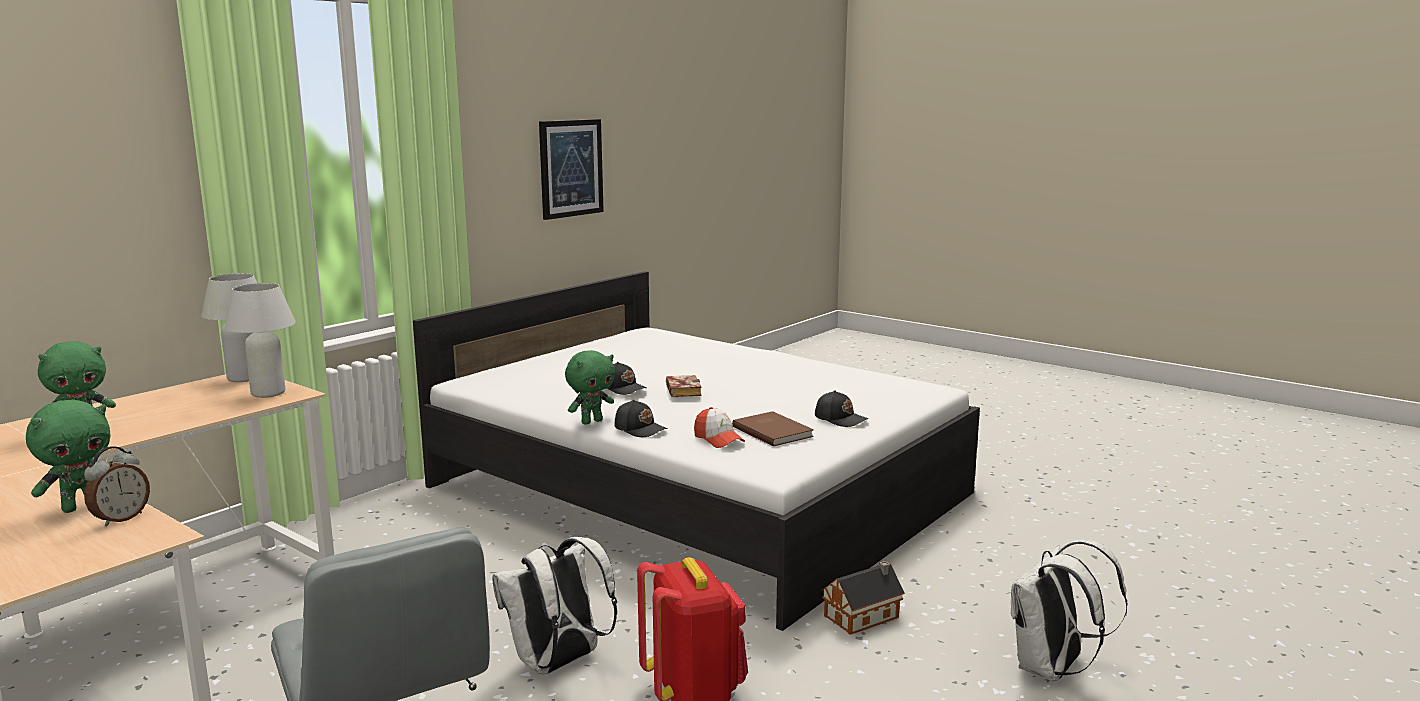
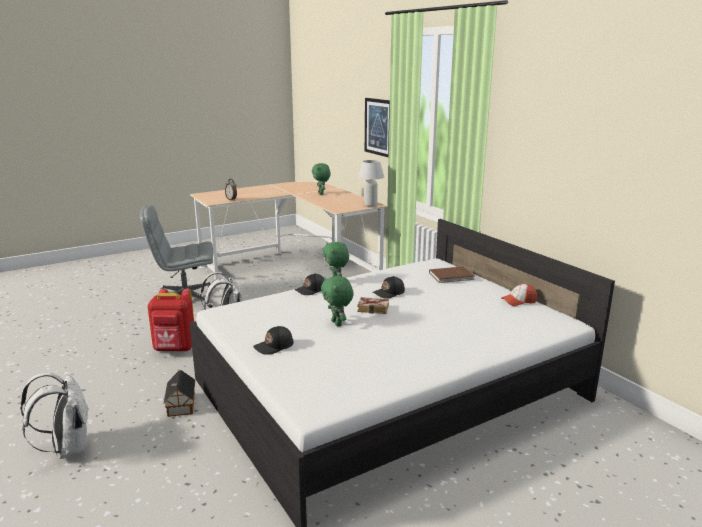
camera: 110 degrees right, 5 degrees up
(82, 507) = (247, 197): green plush toy -> green plush toy (337, 323)
(268, 393) = (344, 207): white table lamp -> none
(570, 168) = (592, 165): picture -> picture (379, 127)
(718, 439) = (275, 305): cap -> cap (518, 301)
(773, 431) = (273, 321): brown book -> brown book (452, 276)

